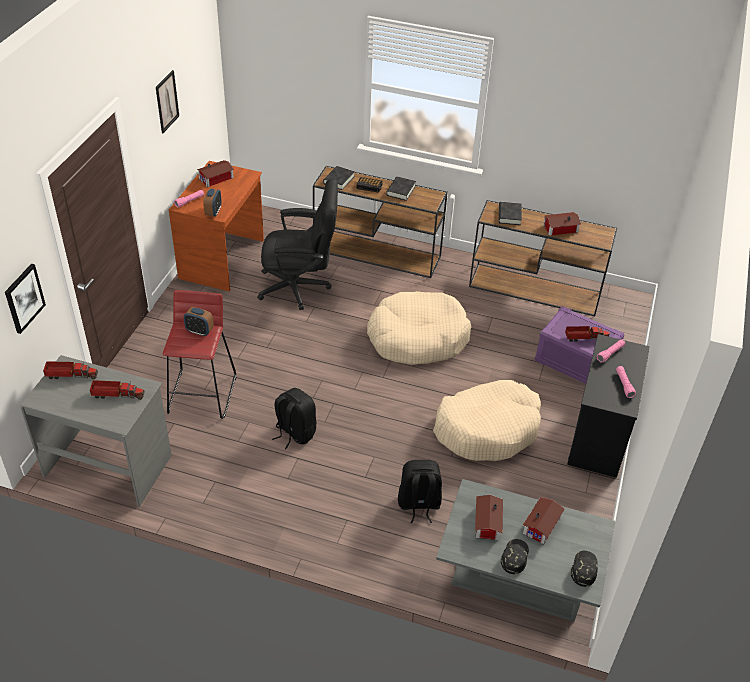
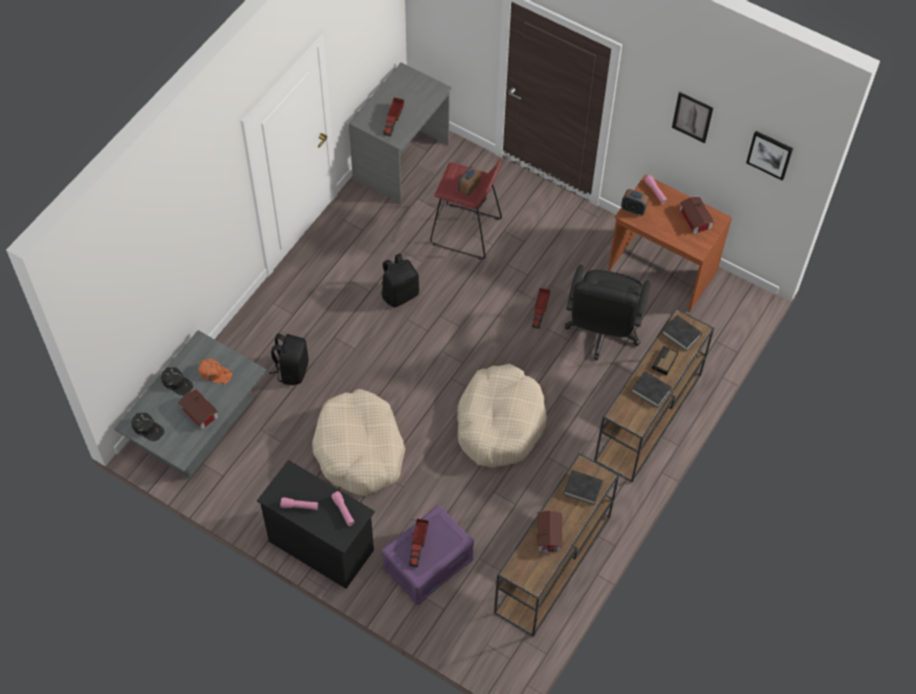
camera: 105 degrees right, 15 degrees up
(24, 298) = (454, 30): picture -> picture (770, 154)
(70, 375) = (424, 92): toy truck -> toy truck (540, 310)
(486, 523) = (215, 373): toy house -> orange cap

